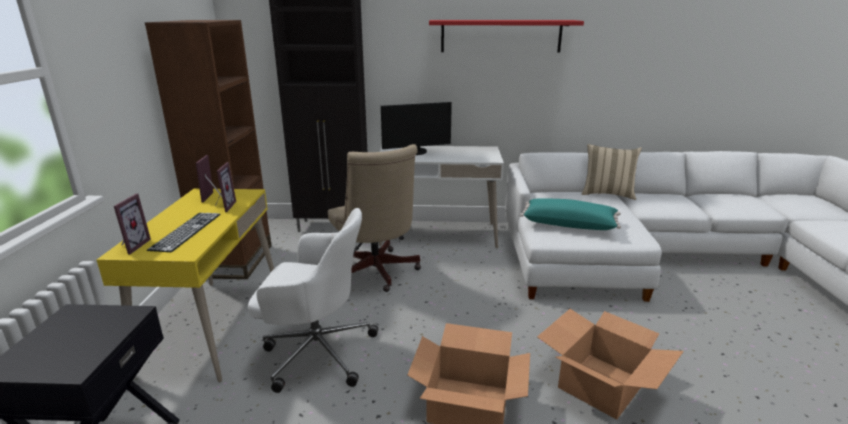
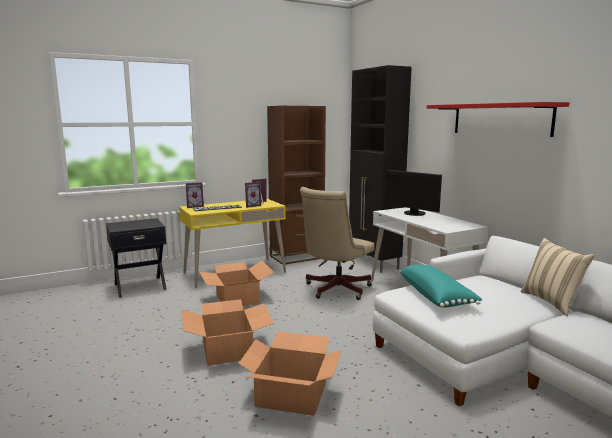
camera: 60 degrees right, 10 degrees down
(316, 351) = (237, 299): white office chair -> cardboard box

